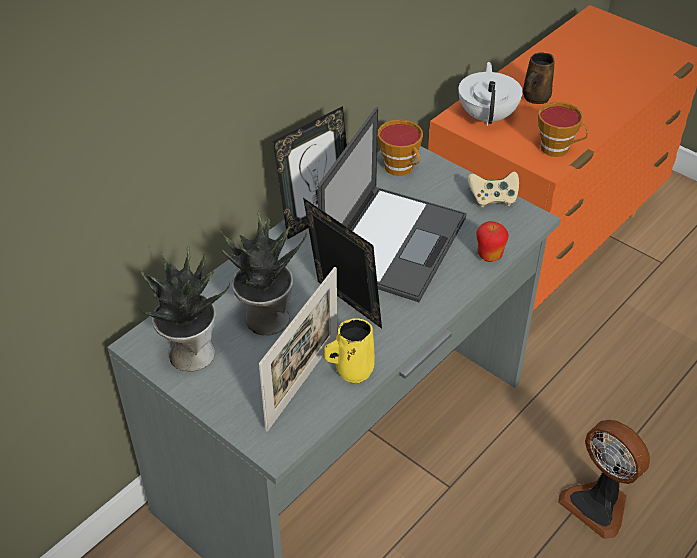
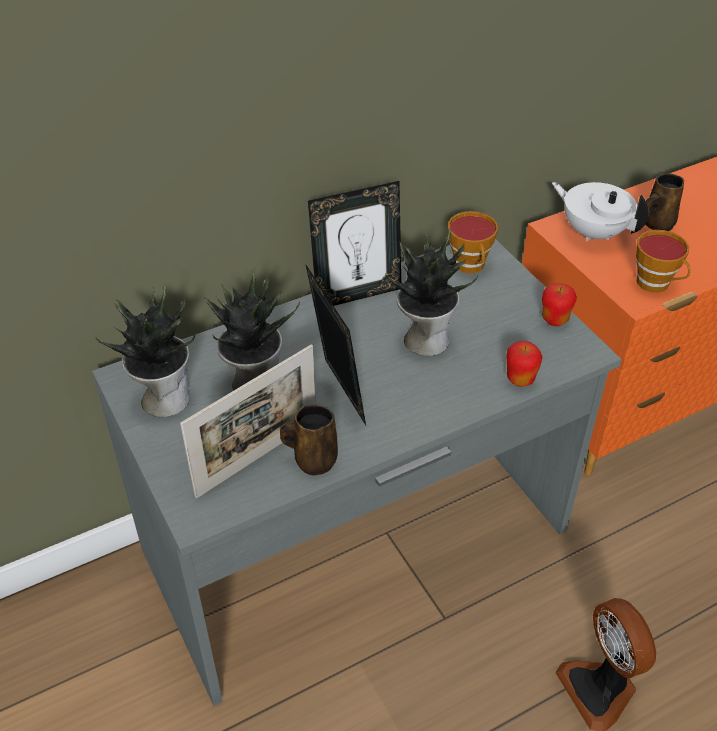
camera: 20 degrees right, 0 degrees up
(352, 370) = (313, 460): yellow mug -> brown mug
(394, 242) = (424, 339): laptop -> potted plant
(487, 116) = (593, 232): white teapot -> white teapot turned 75 degrees counterclockwise
(493, 198) = (554, 320): beige game controller -> apple

